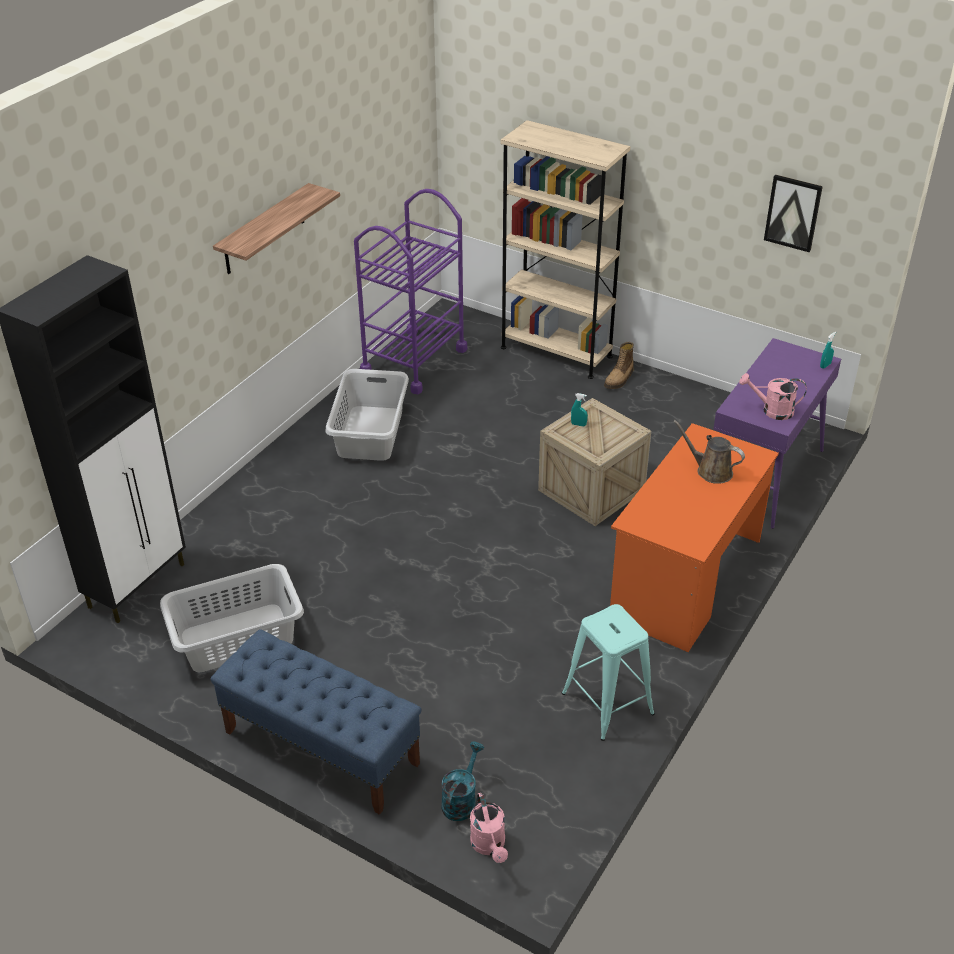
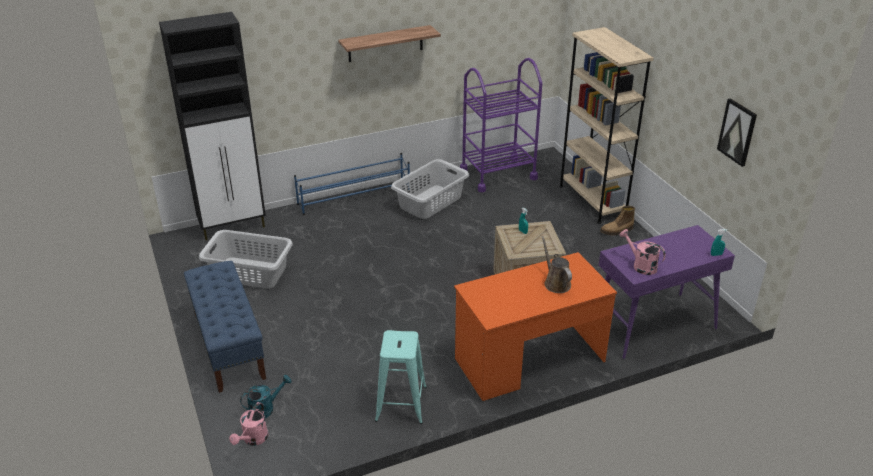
camera: 35 degrees right, 5 degrees down
(264, 468) = (355, 197): none -> blue shoe rack

